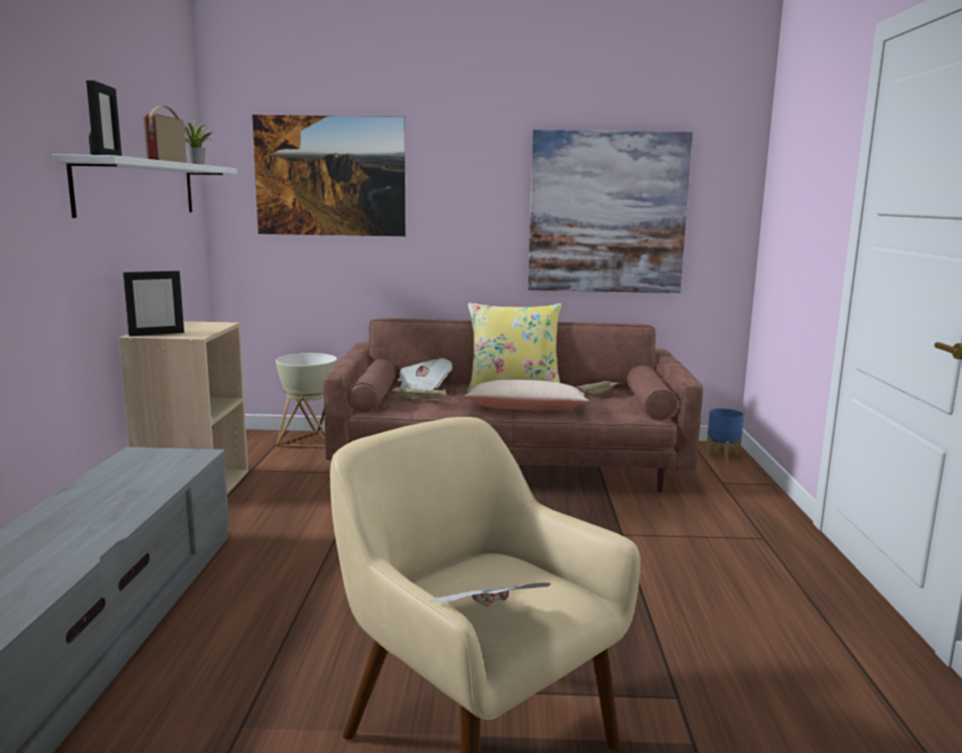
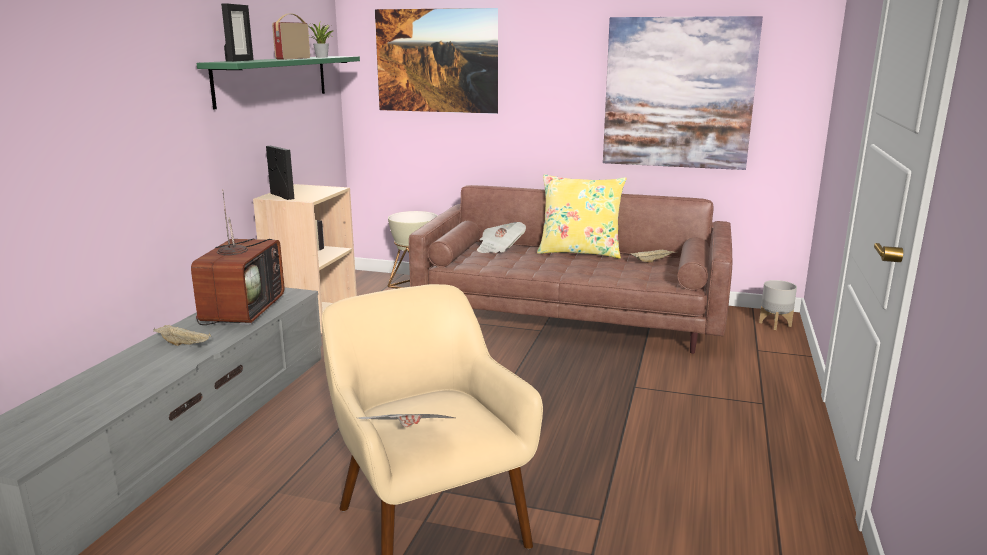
camera: 15 degrees right, 5 degrees up
(132, 481) = (242, 311): none -> television
(138, 188) = (273, 79): white shelf -> green shelf
(156, 333) = (281, 196): picture frame -> picture frame turned 120 degrees counterclockwise
(420, 400) = (492, 258): beige tray -> beige tray (184, 344)
(525, 409) = (577, 271): beige pillow -> none
(722, 455) = (775, 324): blue planter -> grey planter

